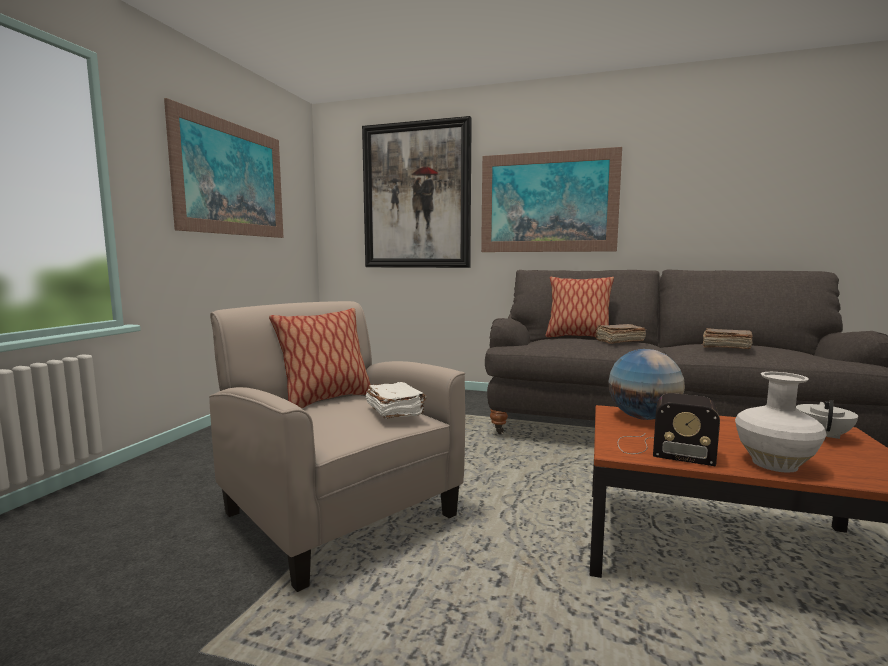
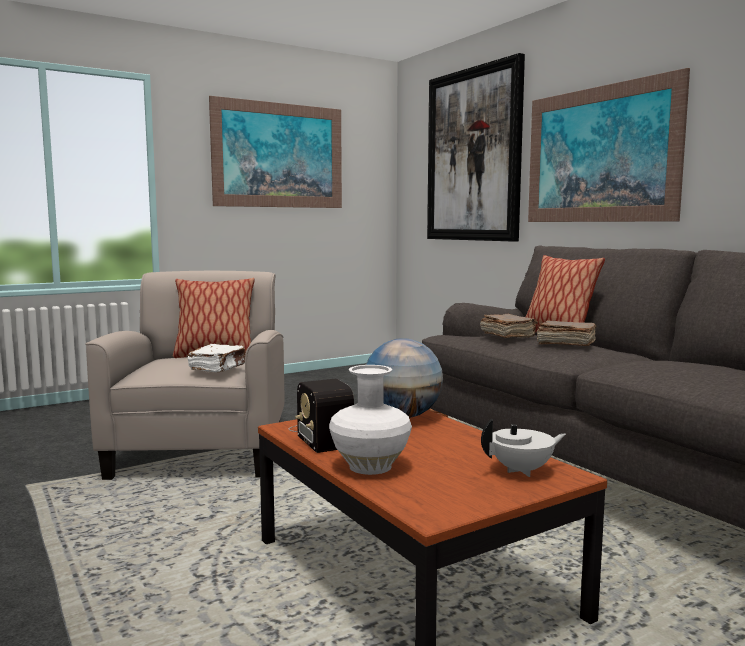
camera: 40 degrees right, 0 degrees up
(725, 347) = (672, 367): brown book -> brown book (507, 336)

